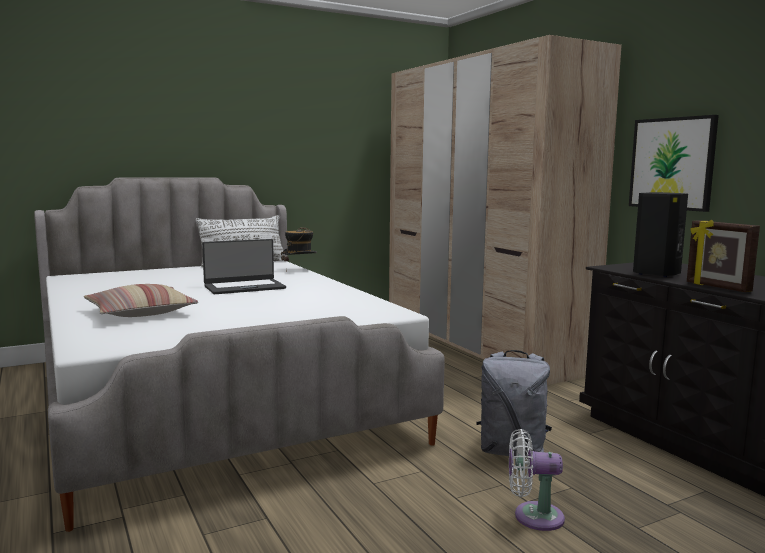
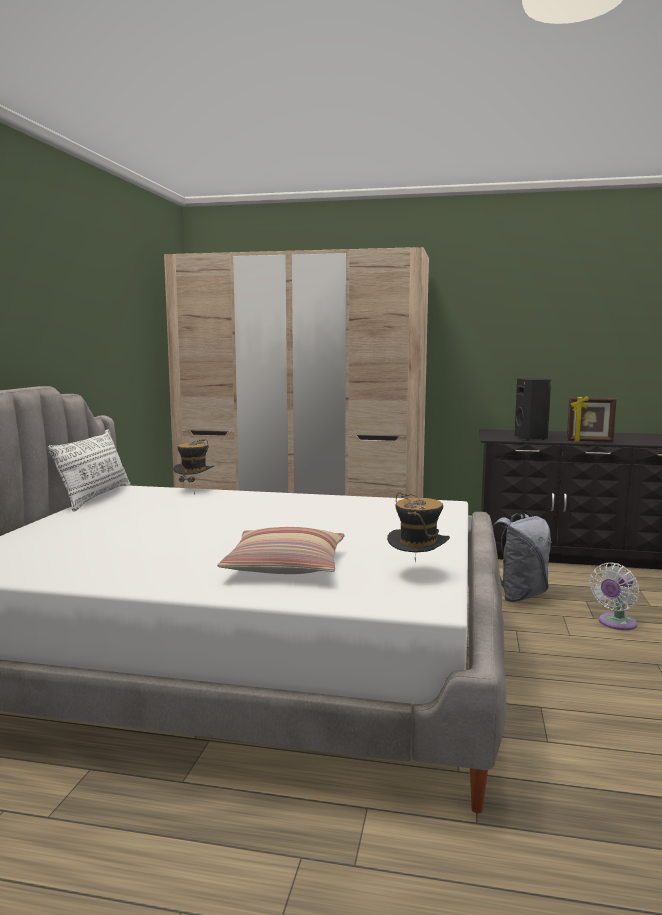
camera: 50 degrees left, 0 degrees up
(163, 337) = (417, 573): none -> hat
(244, 287) = (237, 517): laptop -> none
(672, 163) = (481, 355): picture -> none

